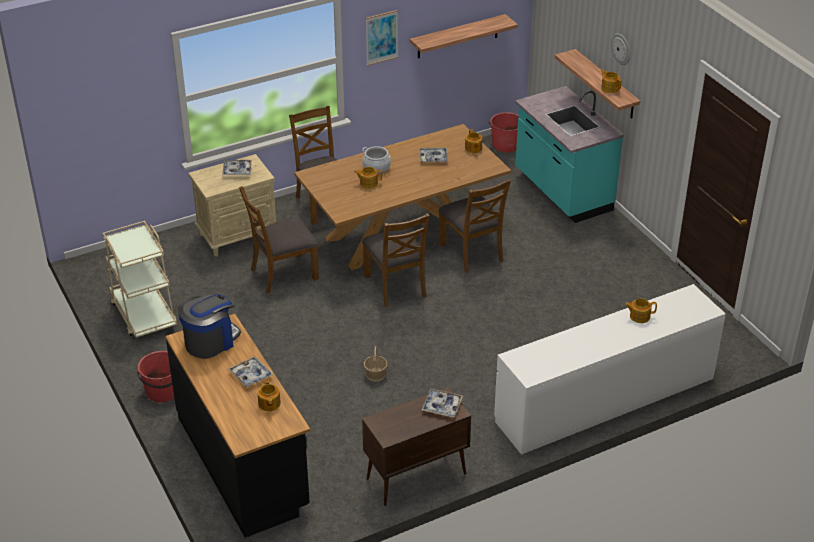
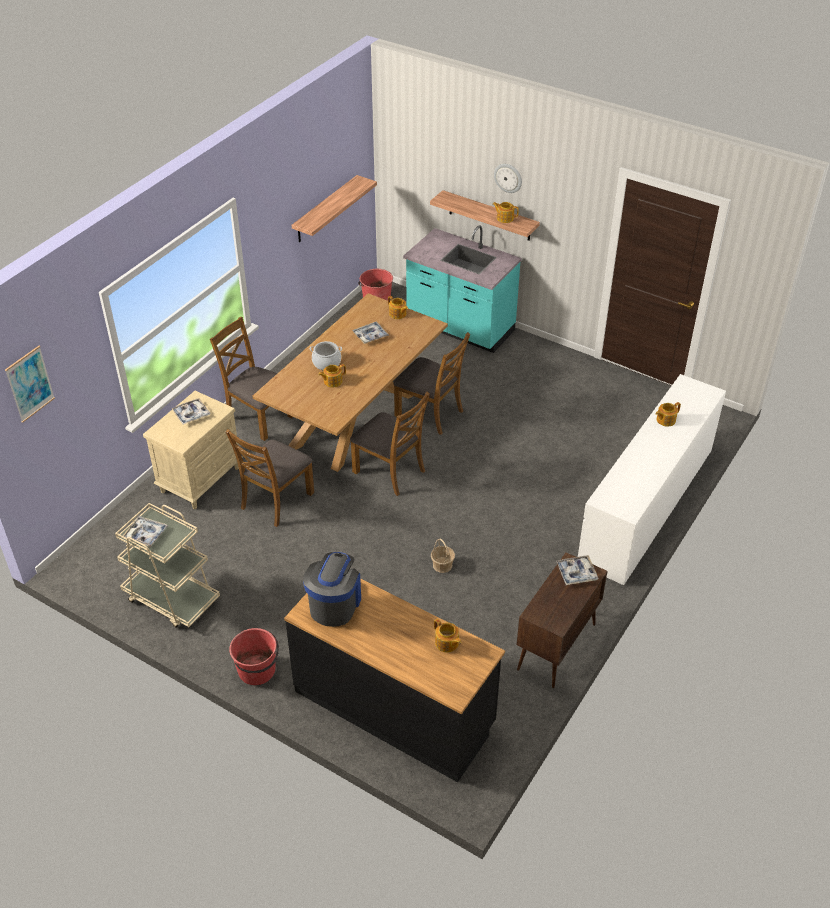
camera: 30 degrees left, 5 degrees up
(251, 375) = (404, 621): tray -> tray (145, 534)
(381, 37) = (270, 231): picture -> picture (30, 384)

